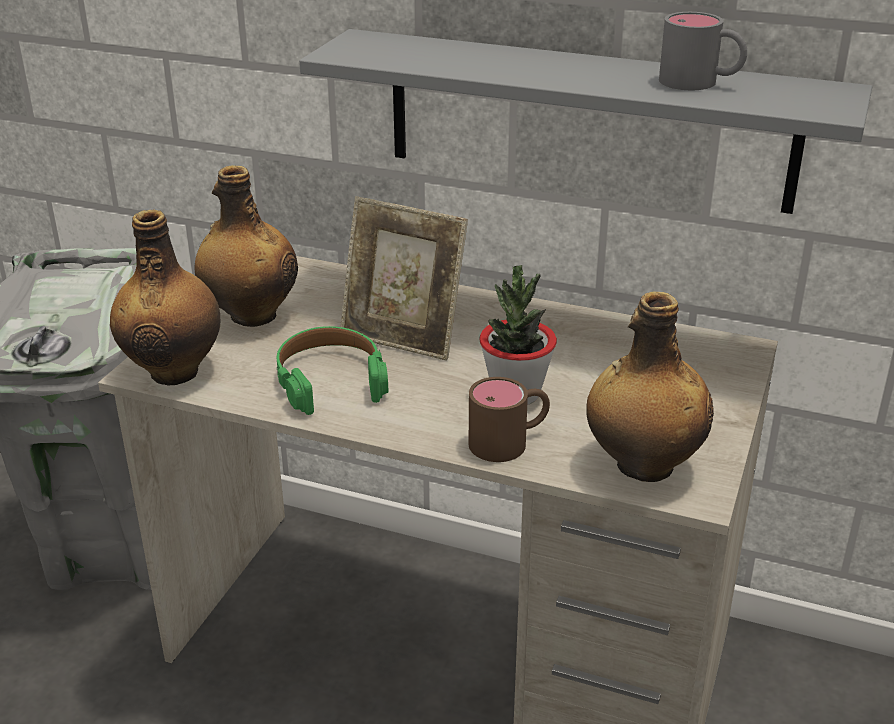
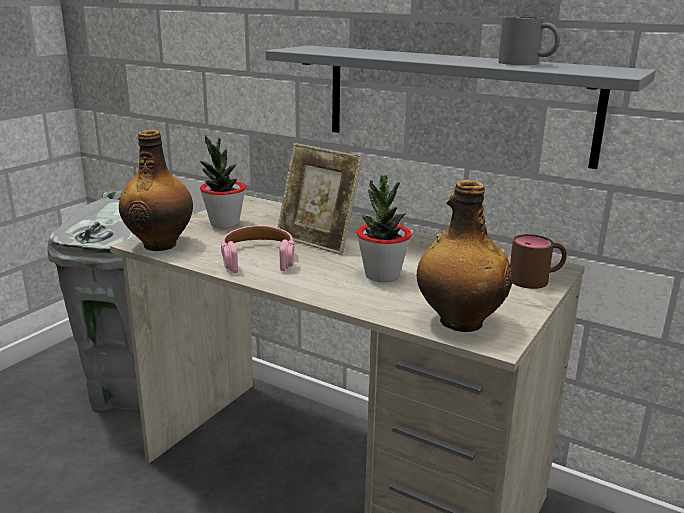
camera: 10 degrees right, 10 degrees down
(251, 315) = (224, 223): bottle -> potted plant
(330, 380) = (258, 257): green headphones -> pink headphones
(509, 441) = (366, 299): brown mug -> brown mug (536, 279)

